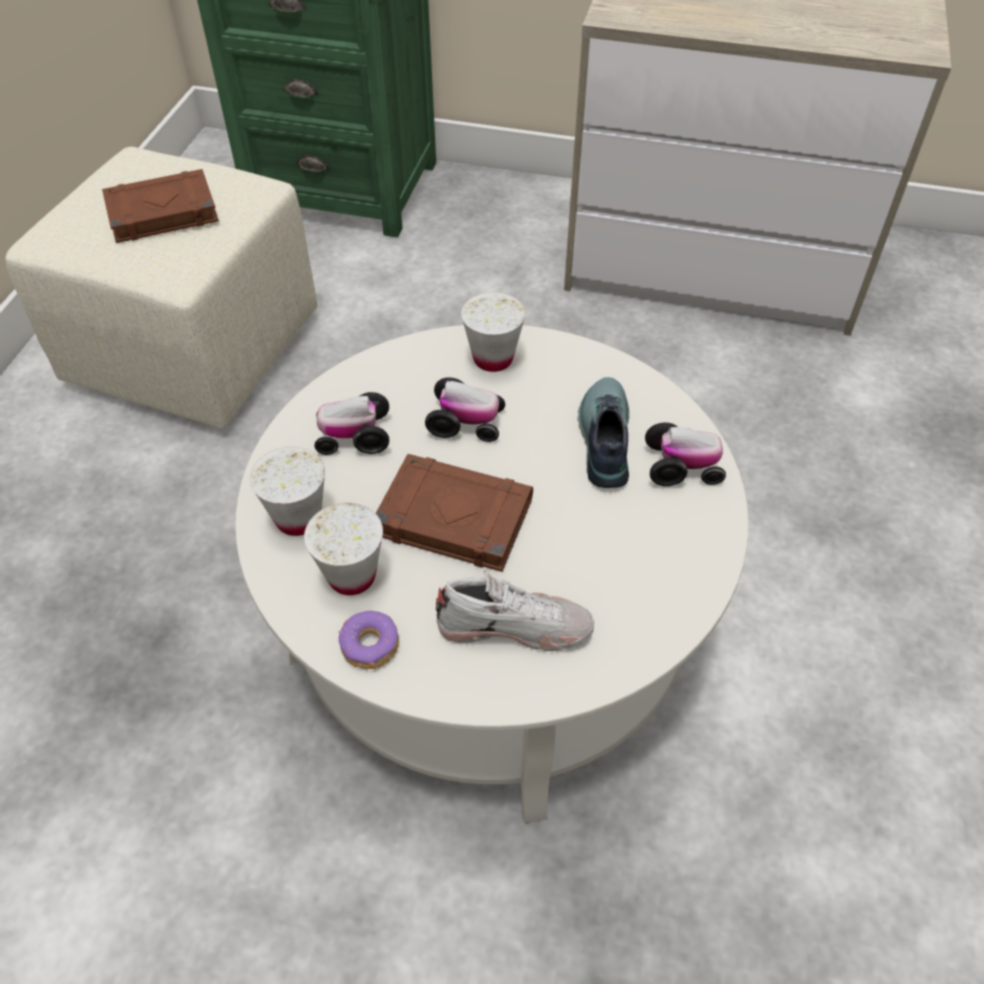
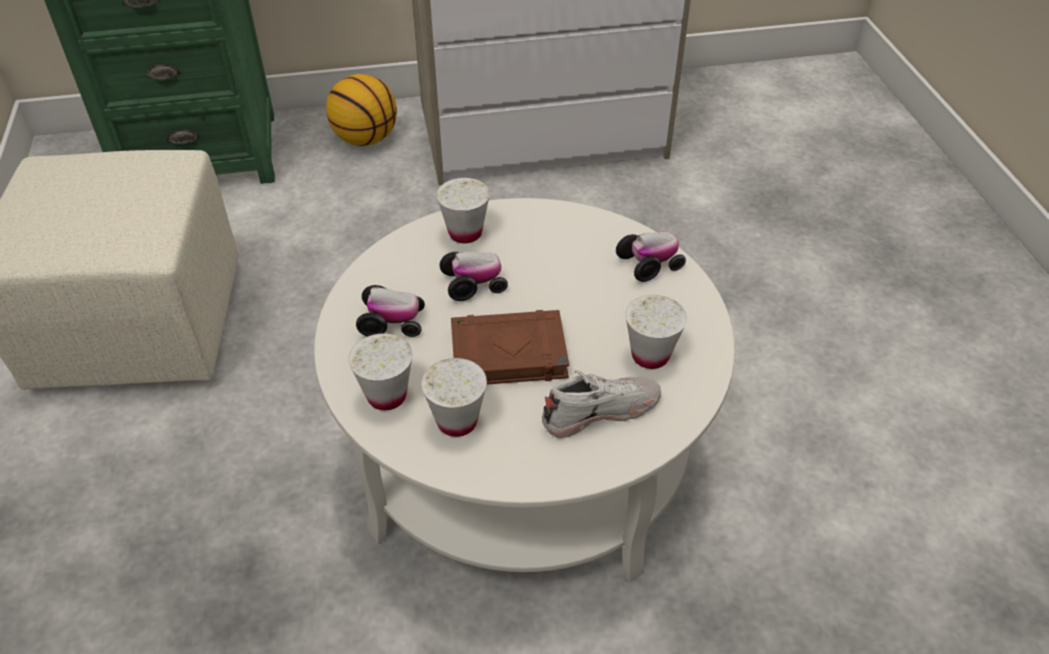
camera: 25 degrees left, 5 degrees down
(161, 213) = (103, 202): brown book -> none
(354, 437) = (392, 323): toy car -> toy car turned 150 degrees counterclockwise
(370, 646) = (503, 464): donut -> none
(514, 215) = (365, 139): none -> basketball
(602, 439) = (582, 264): shoe -> none
(614, 580) = (650, 355): none -> white cup

